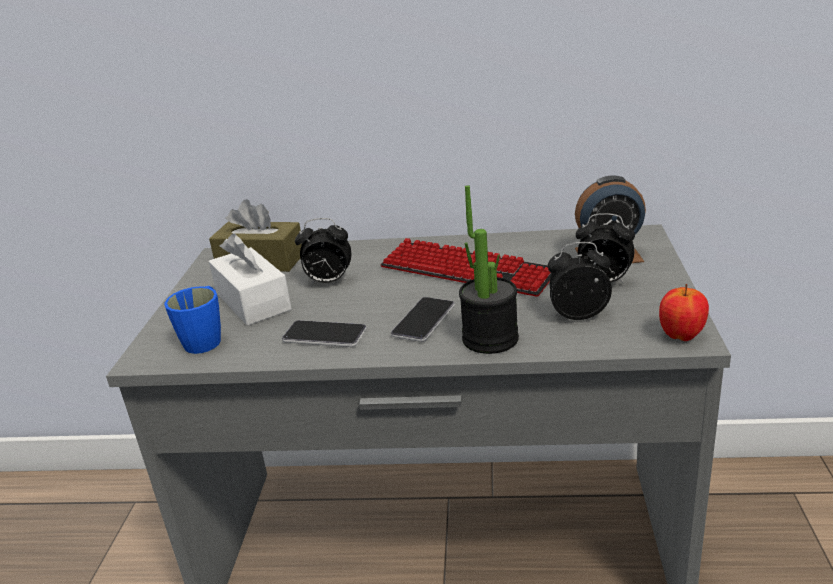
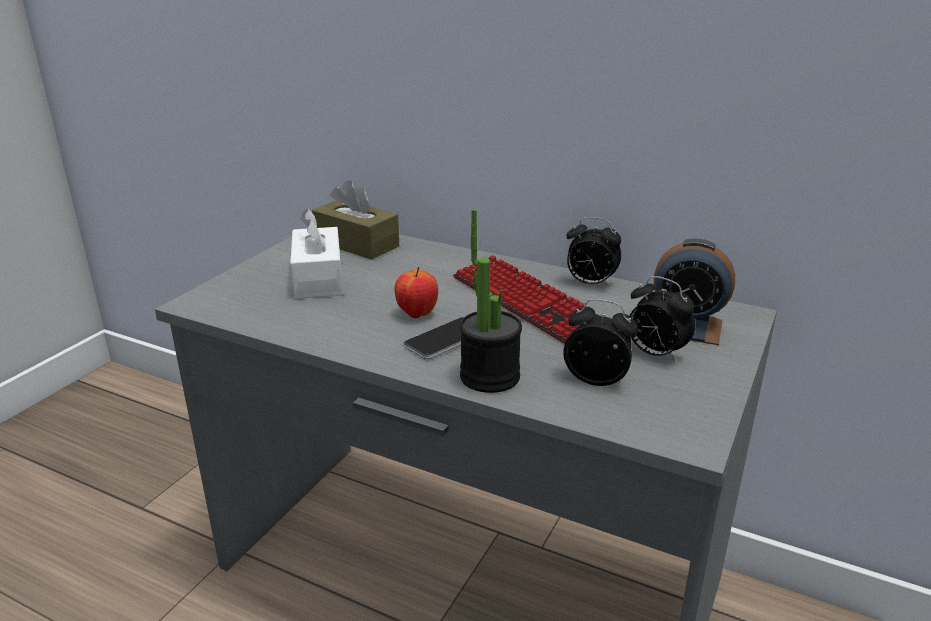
camera: 20 degrees right, 0 degrees up
(206, 338) = (253, 300): blue mug -> none
(324, 335) = (348, 327): phone -> none
(328, 282) = (395, 279): alarm clock -> alarm clock (590, 284)
(681, 336) = (685, 435): apple -> apple (417, 314)

